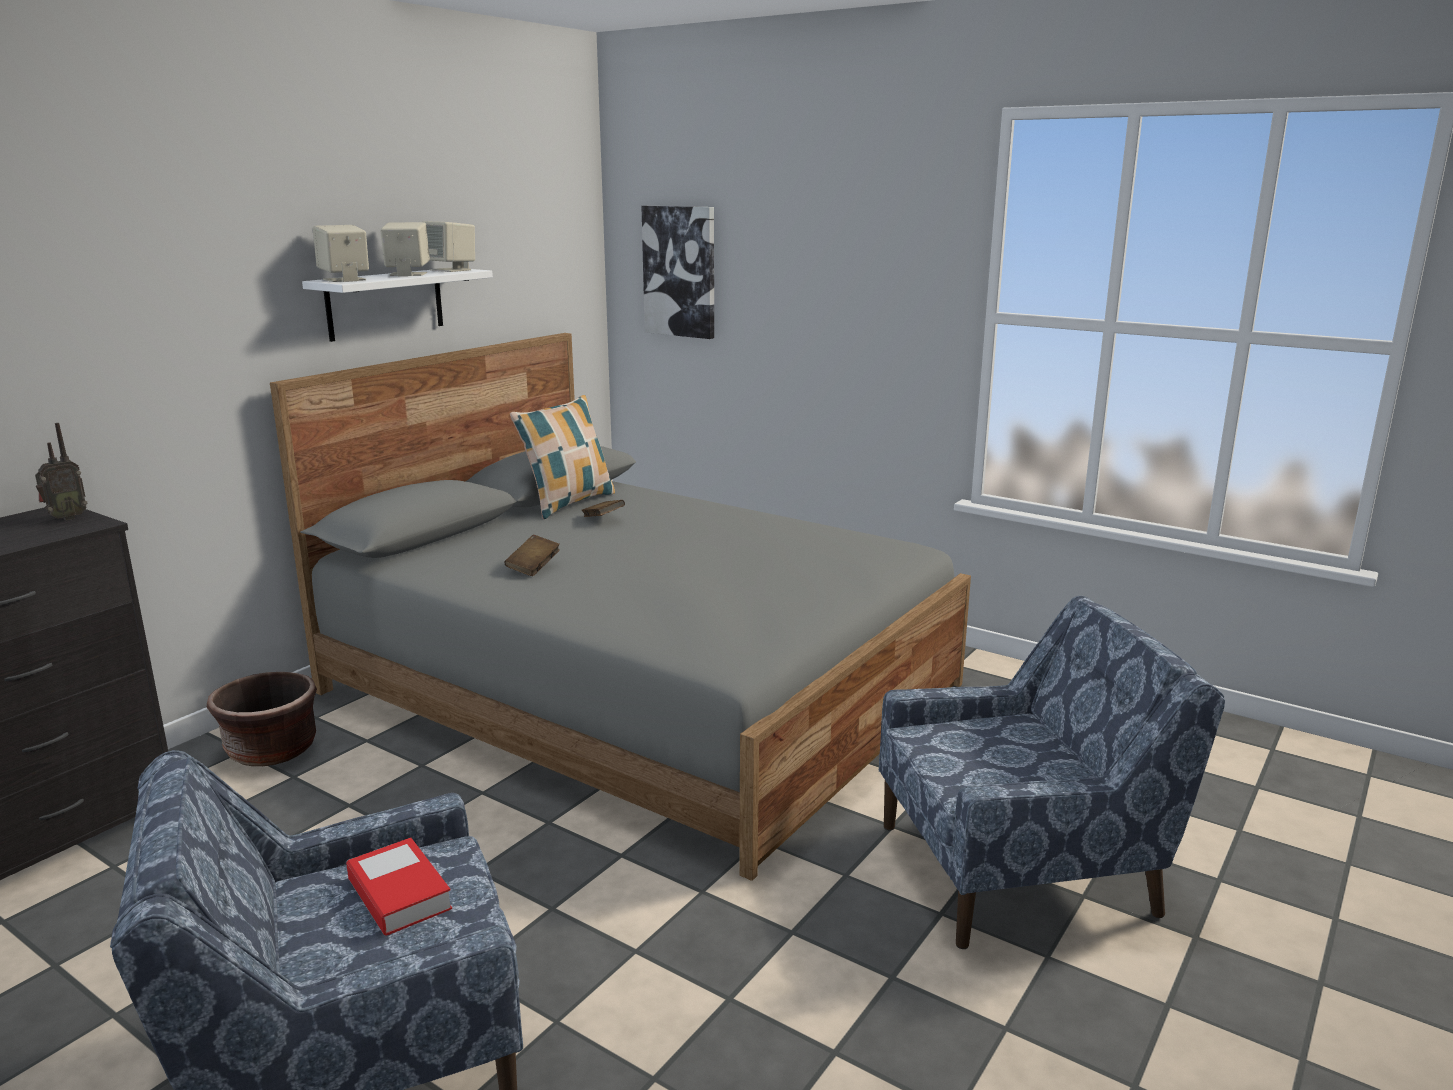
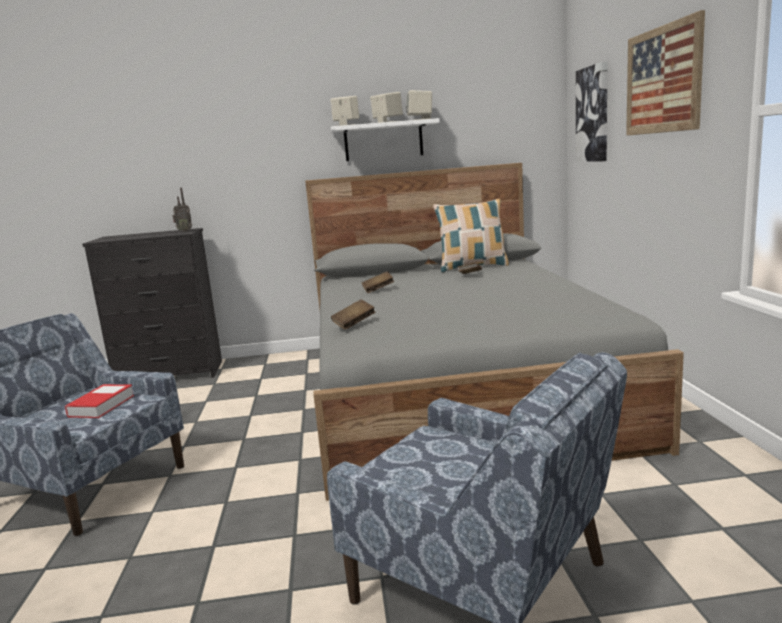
camera: 50 degrees right, 5 degrees down
(271, 750) = (272, 366): brown planter -> none
(671, 628) = (354, 324): none -> brown book
(834, 255) = (663, 80): none -> picture

